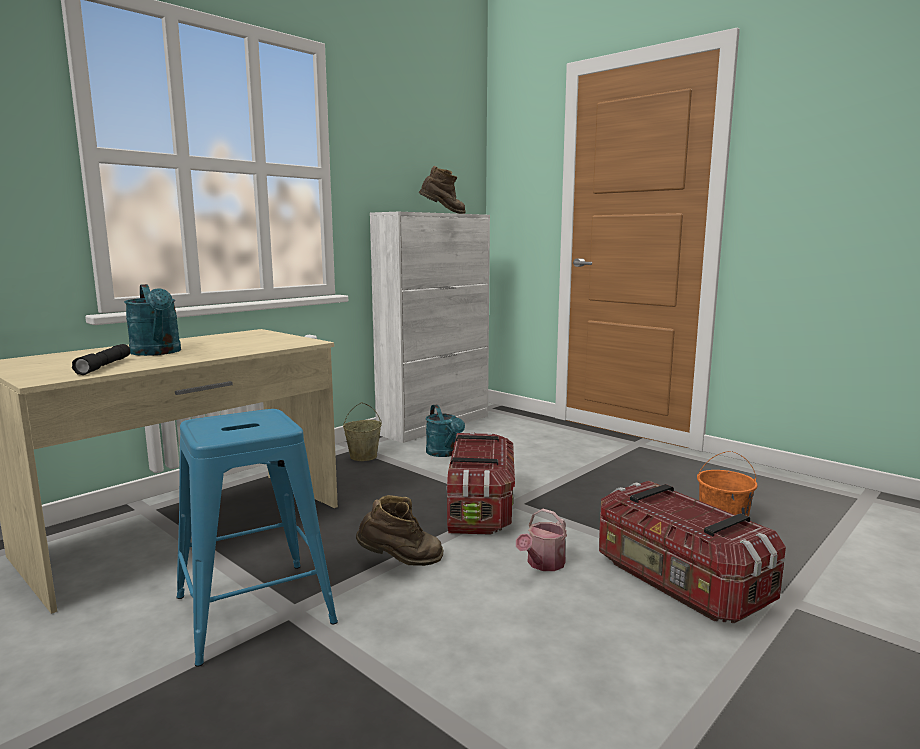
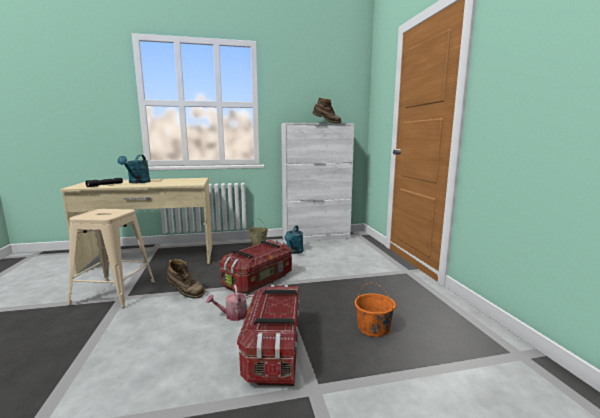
camera: 35 degrees right, 0 degrees up
(255, 609) = (115, 293): blue stool -> beige stool

